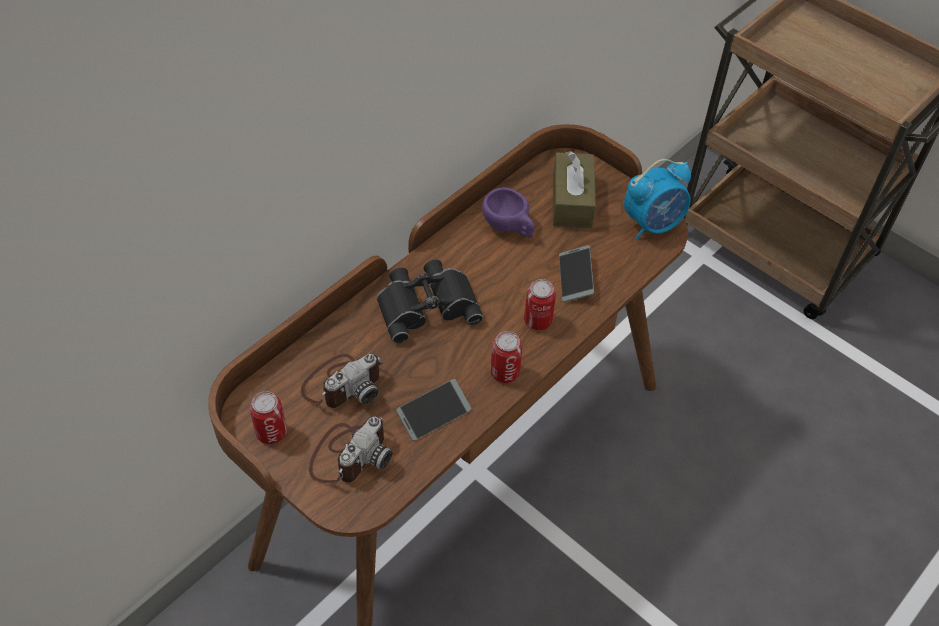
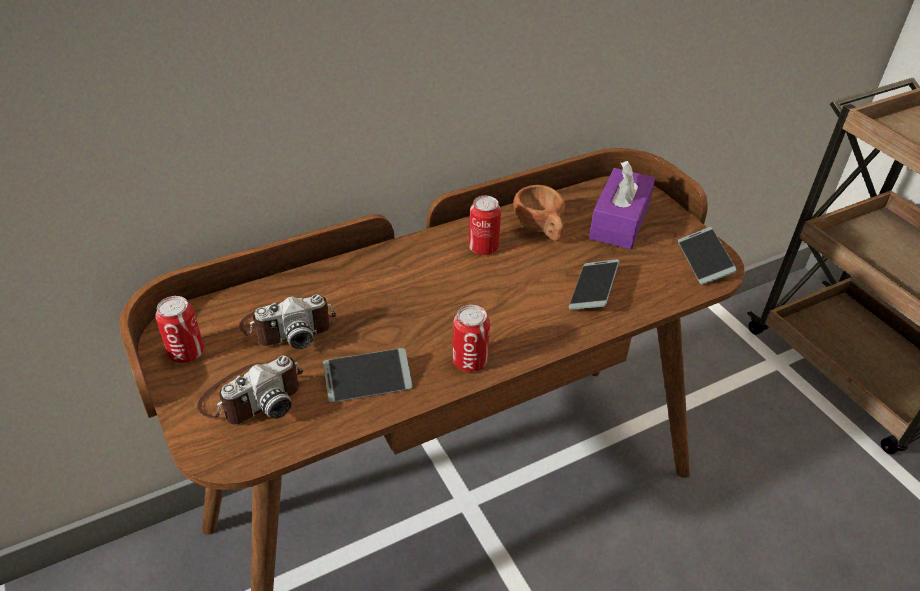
camera: 20 degrees right, 10 degrees down
(427, 304) = (418, 276): black binoculars -> none
(509, 227) = (541, 230): purple cup -> brown cup
(537, 321) = (532, 320): can -> can (483, 247)
(572, 201) = (619, 222): brown tissue box -> purple tissue box
(653, 224) = (704, 261): alarm clock -> phone

